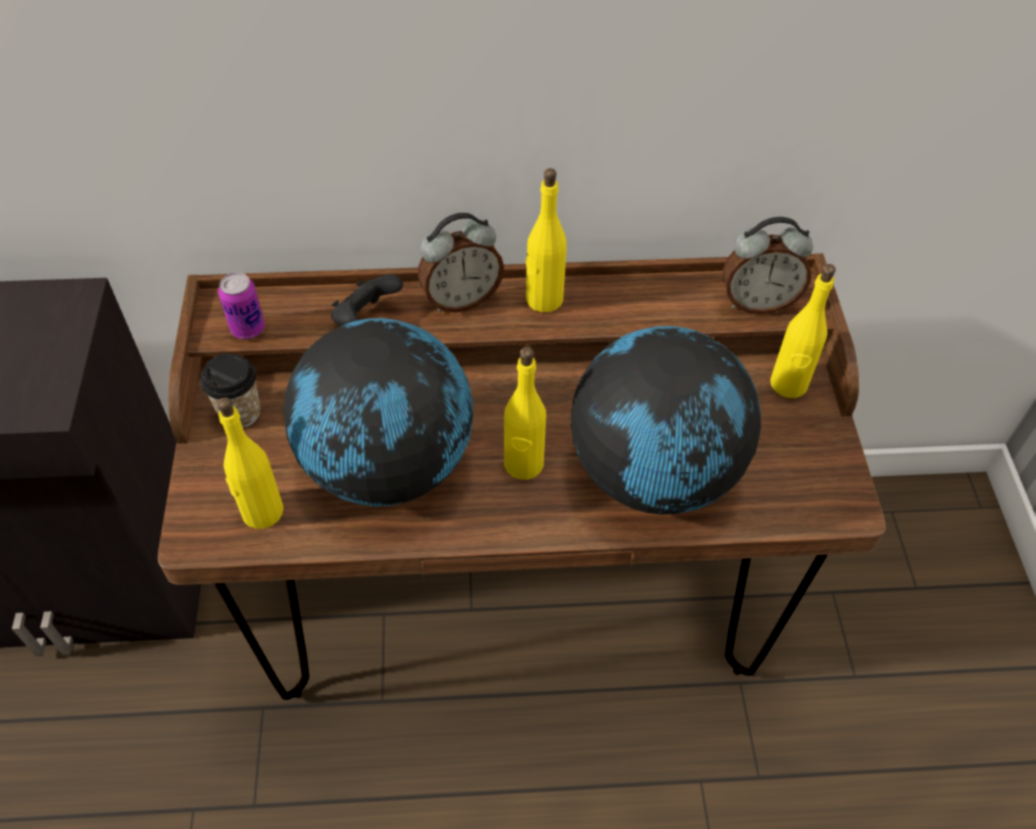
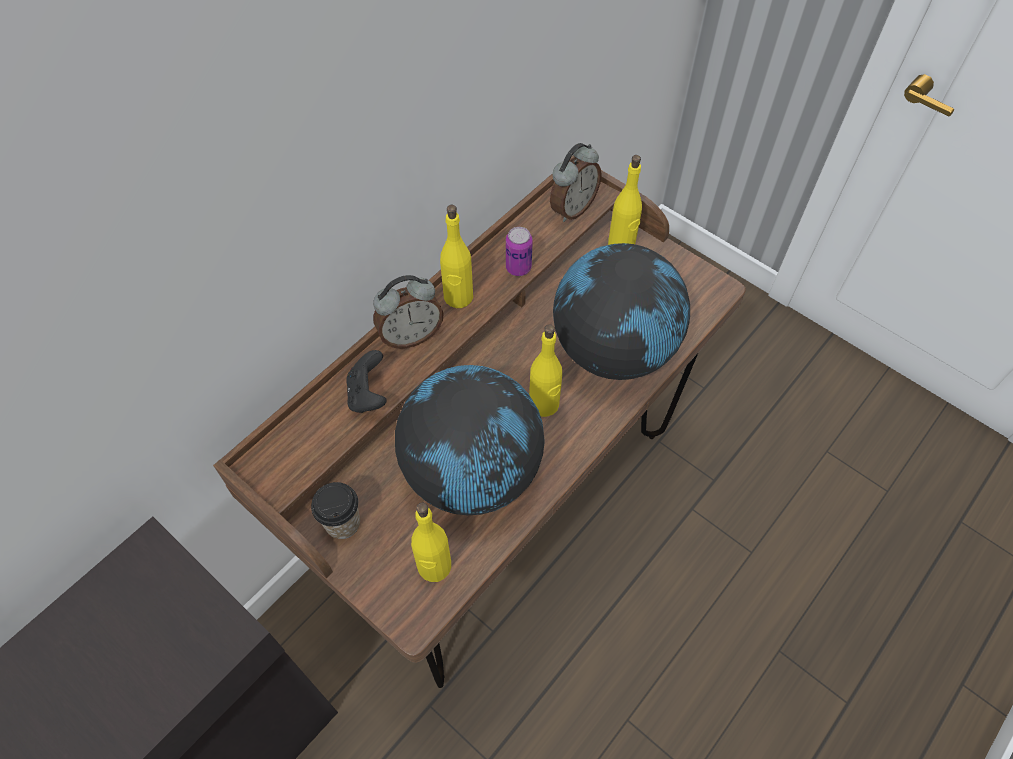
camera: 45 degrees left, 5 degrees up
(248, 329) = (300, 464): can -> can (518, 268)
(461, 299) = (411, 336): alarm clock -> alarm clock turned 45 degrees clockwise

